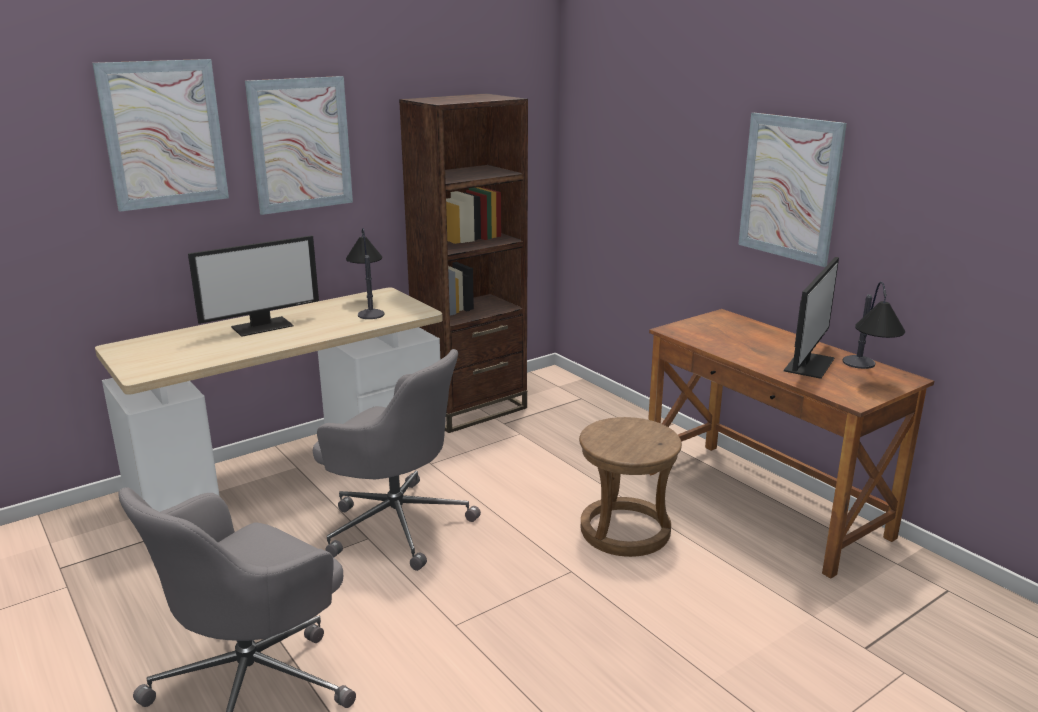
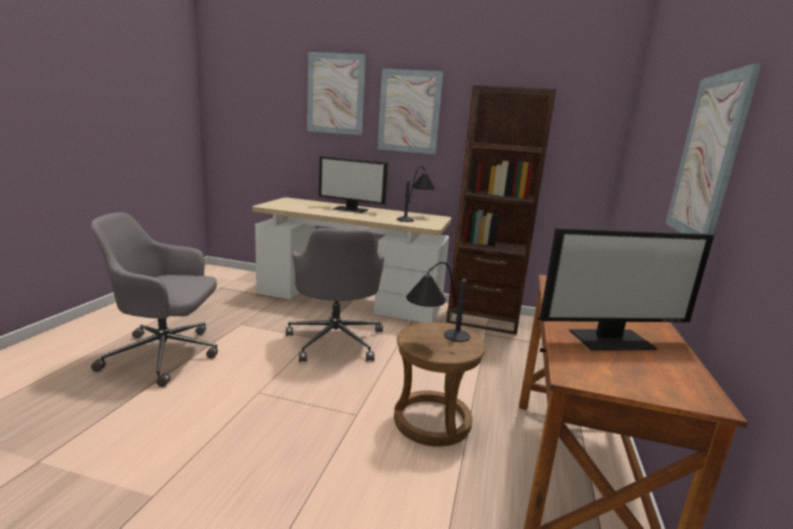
camera: 50 degrees right, 5 degrees down
(866, 375) = (656, 373): table lamp -> table lamp (435, 341)

